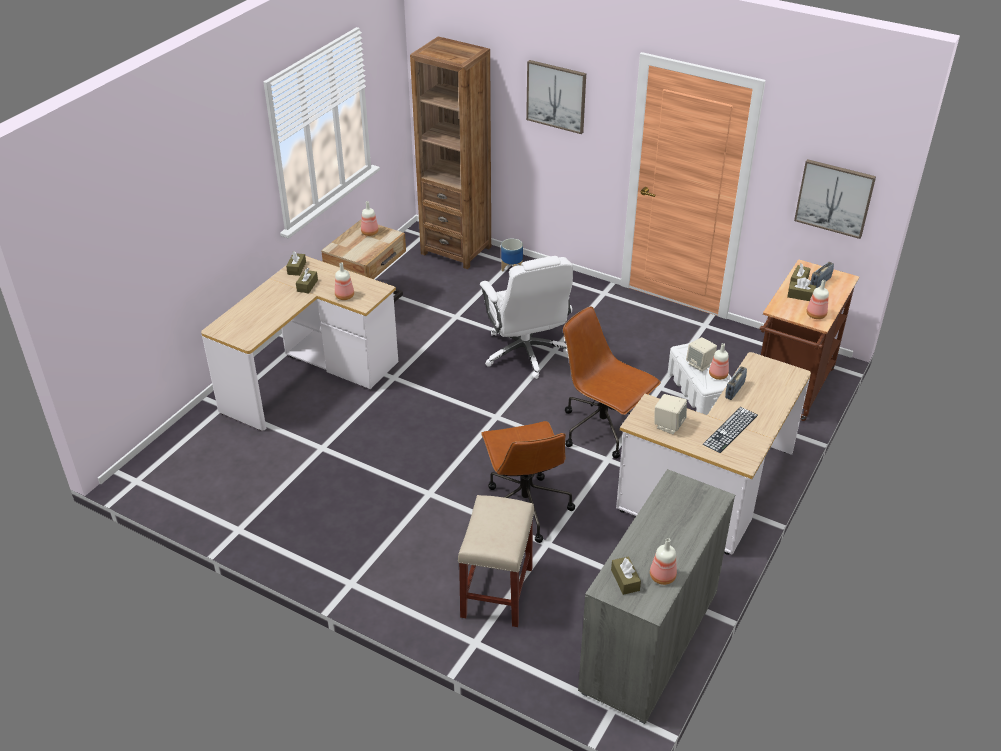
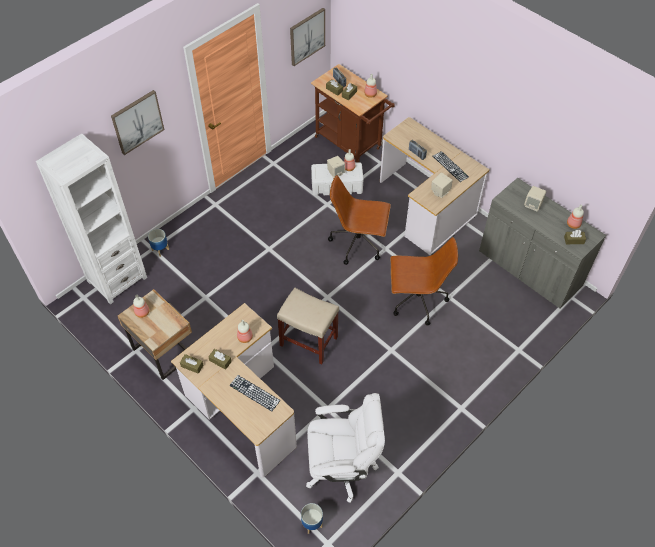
camera: 75 degrees left, 15 degrees up
(162, 463) = (312, 523): none -> planter
(269, 317) = (254, 393): none -> keyboard
(456, 250) = (117, 279): brown bookcase -> white bookcase
(497, 593) = (483, 331): beige stool -> beige stool (309, 341)
(525, 353) = (266, 265): white office chair -> white office chair (342, 466)
(603, 430) = (358, 243): brown office chair -> brown office chair turned 45 degrees clockwise
(680, 519) = (533, 205): none -> beige speaker

